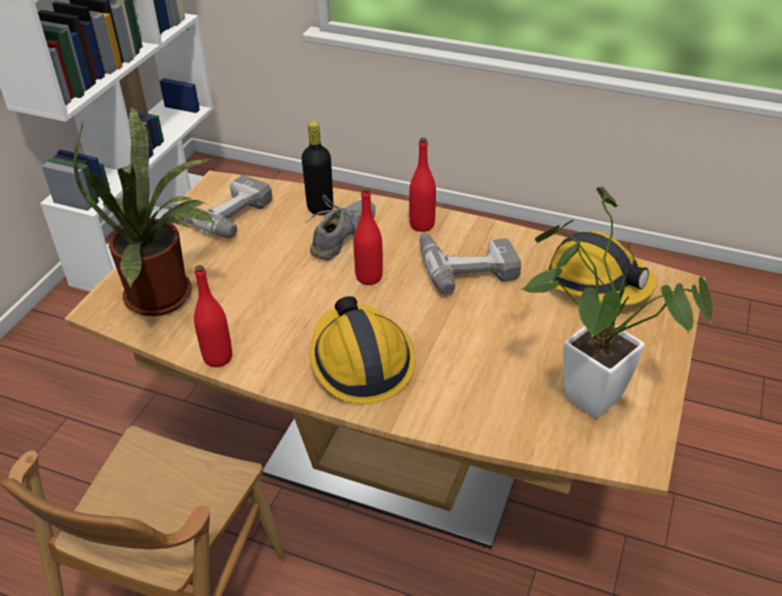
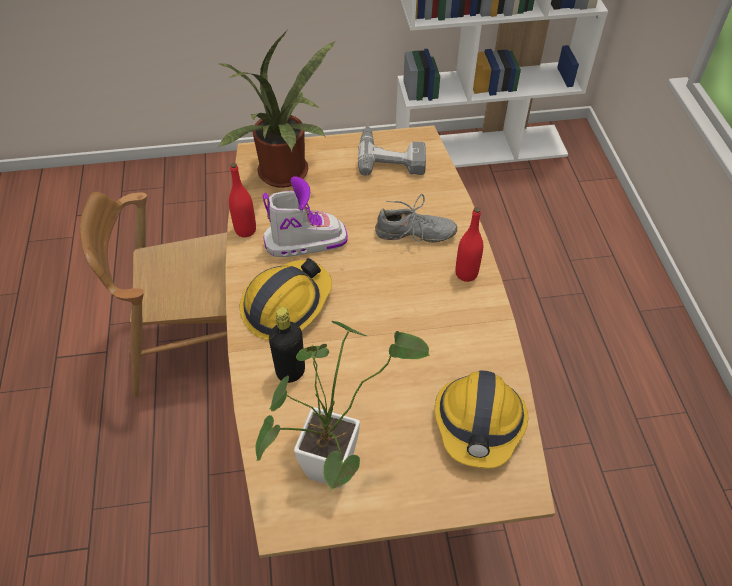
camera: 60 degrees right, 10 degrees up
(281, 315) = (305, 241): none -> boot
(320, 208) = (439, 204): black bottle -> black bottle (290, 371)
(369, 277) = (378, 269): red bottle -> none
(466, 264) = (437, 322): power drill -> none

